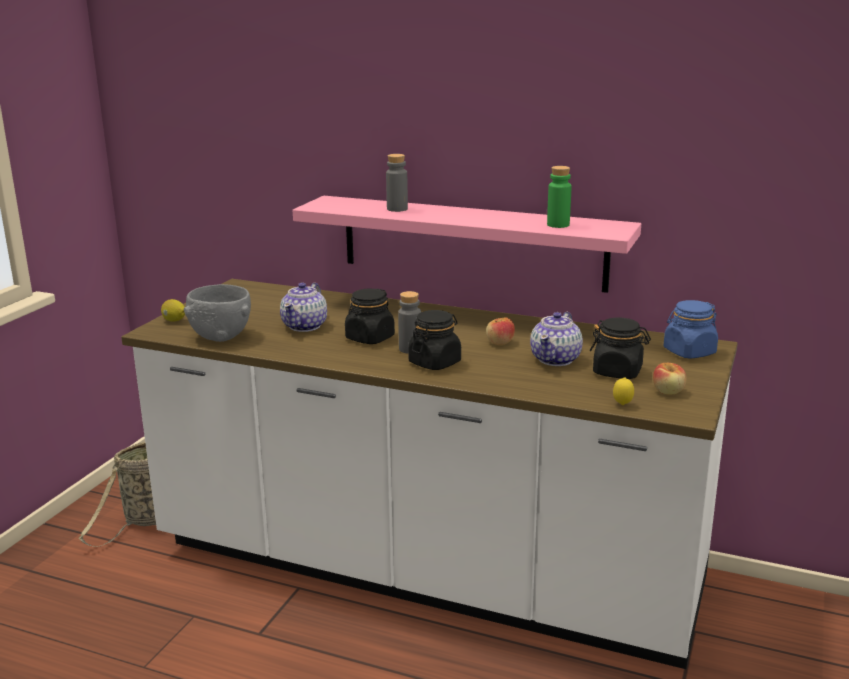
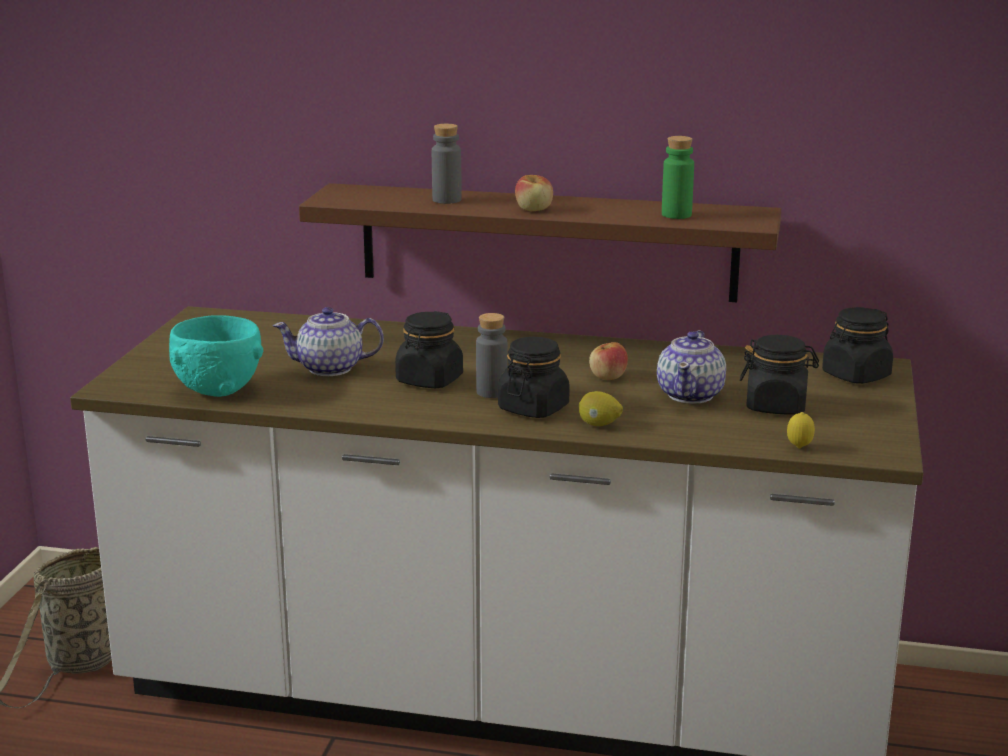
camera: 10 degrees left, 0 degrees up
(174, 321) = (137, 371): lemon -> lemon (599, 425)
(221, 337) = (218, 390): grey bowl -> turquoise bowl
(305, 326) = (331, 368): teapot -> teapot turned 75 degrees clockwise
(472, 242) = (547, 242): pink shelf -> brown shelf
(668, 391) = (849, 427): apple -> apple (534, 209)
(689, 352) = (856, 375): blue jar -> black jar

